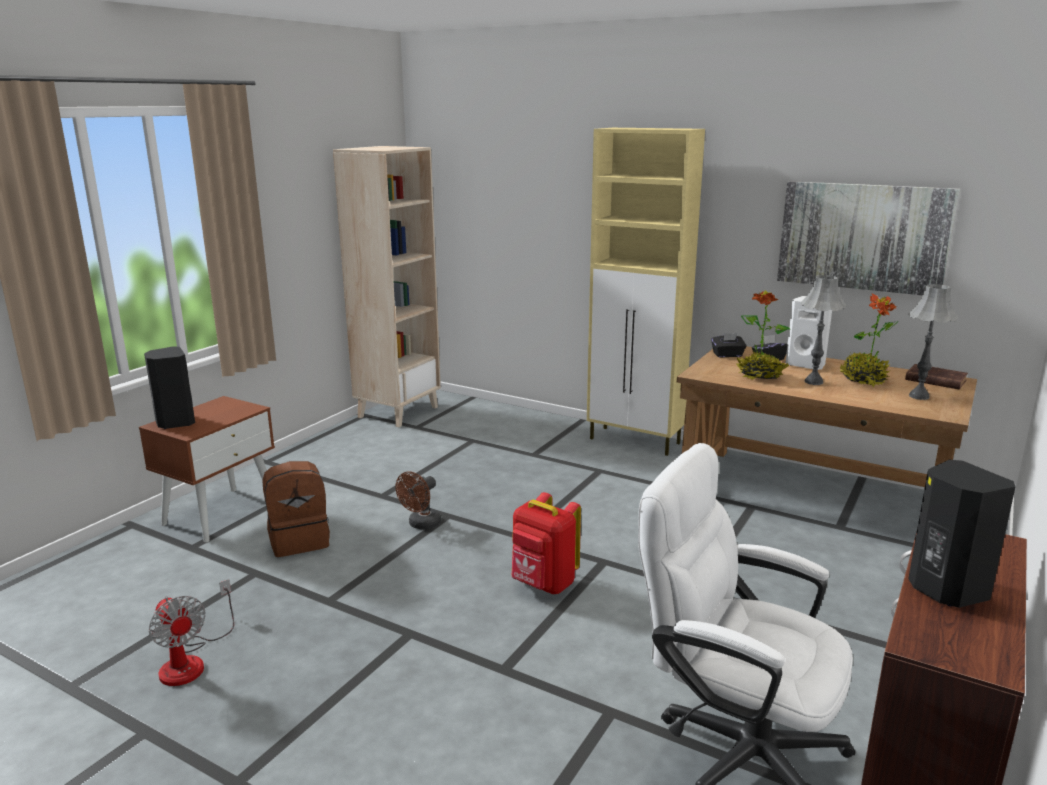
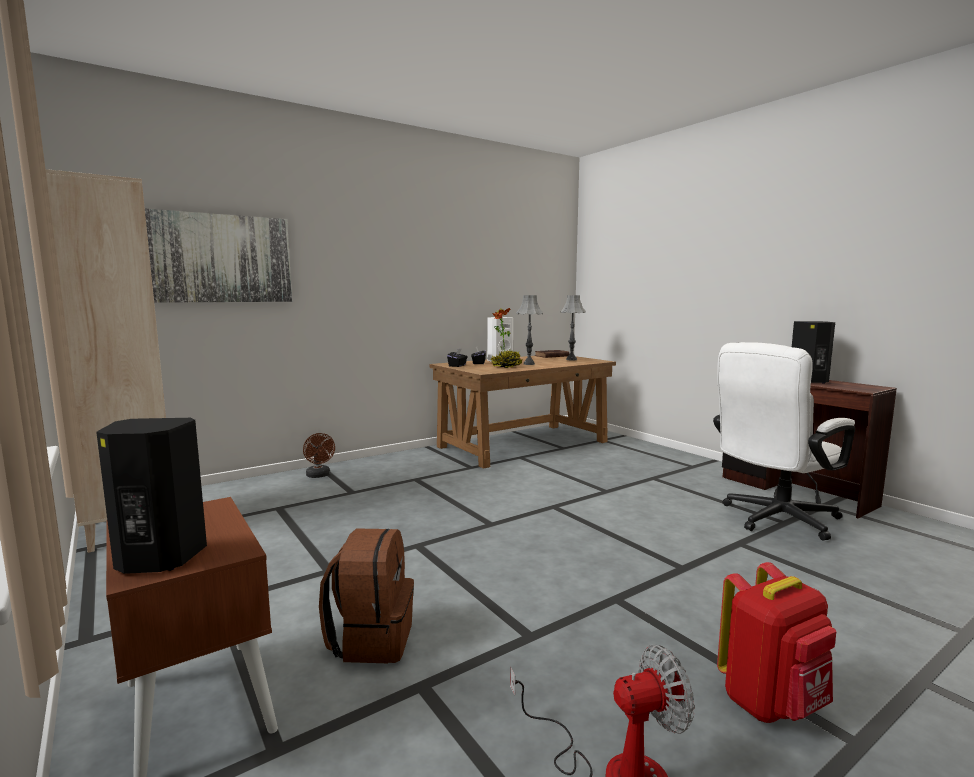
camera: 65 degrees left, 10 degrees down
(421, 525) = (420, 560): brown fan -> brown fan (319, 476)
(543, 584) = (571, 531): red backpack -> red backpack (772, 703)
(635, 441) = (386, 460): beige cabinet -> none
(863, 237) = (498, 280): picture -> picture (221, 258)
(863, 380) = (537, 360): potted plant -> none

